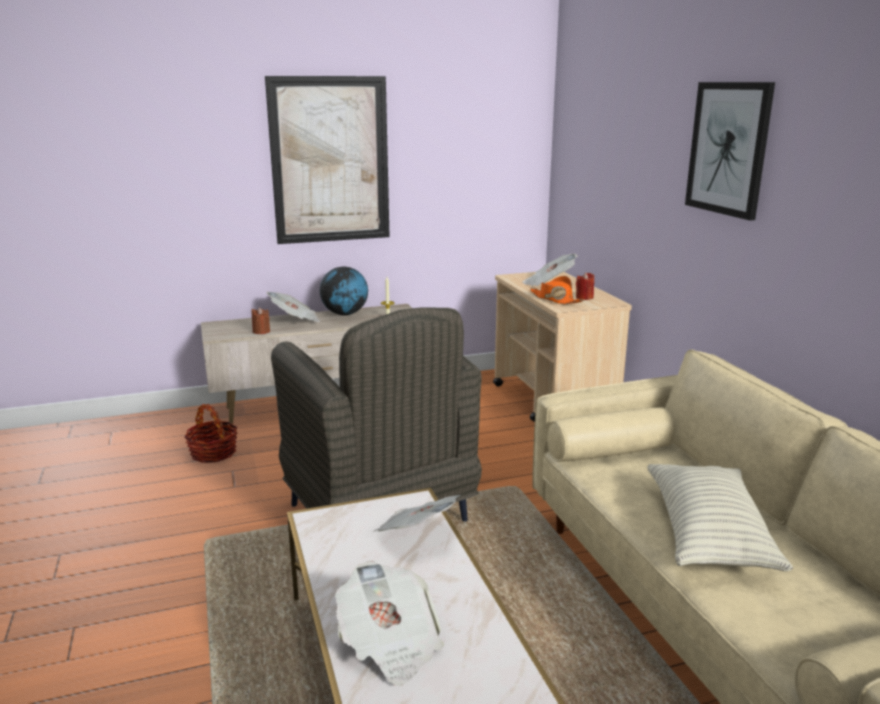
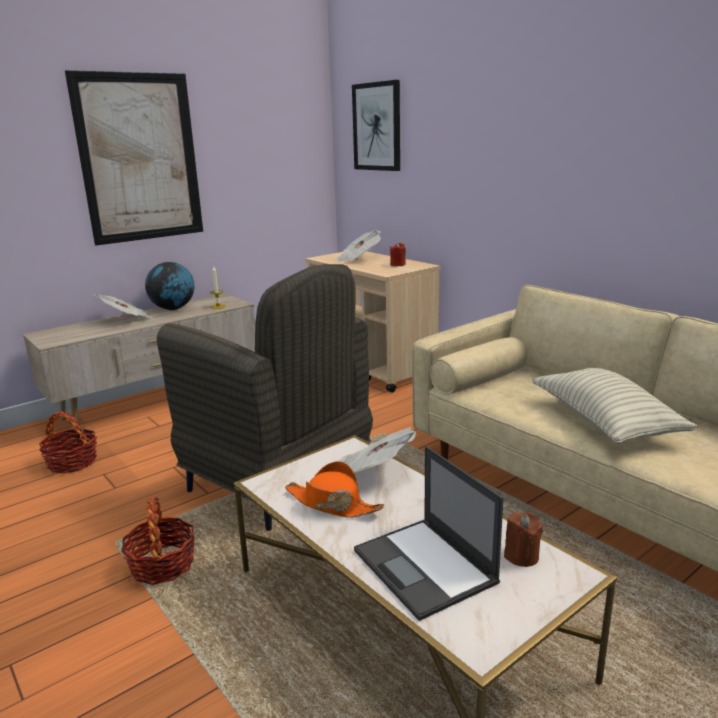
camera: 20 degrees left, 0 degrees up
(231, 573) = (162, 565): none -> basket
(261, 331) = (98, 333): brown candle -> brown candle (521, 556)
(390, 644) = (425, 567): newspaper -> laptop
(555, 299) = (376, 268): orange hat -> orange hat (332, 504)
(728, 148) = (528, 115): picture -> picture (377, 127)

